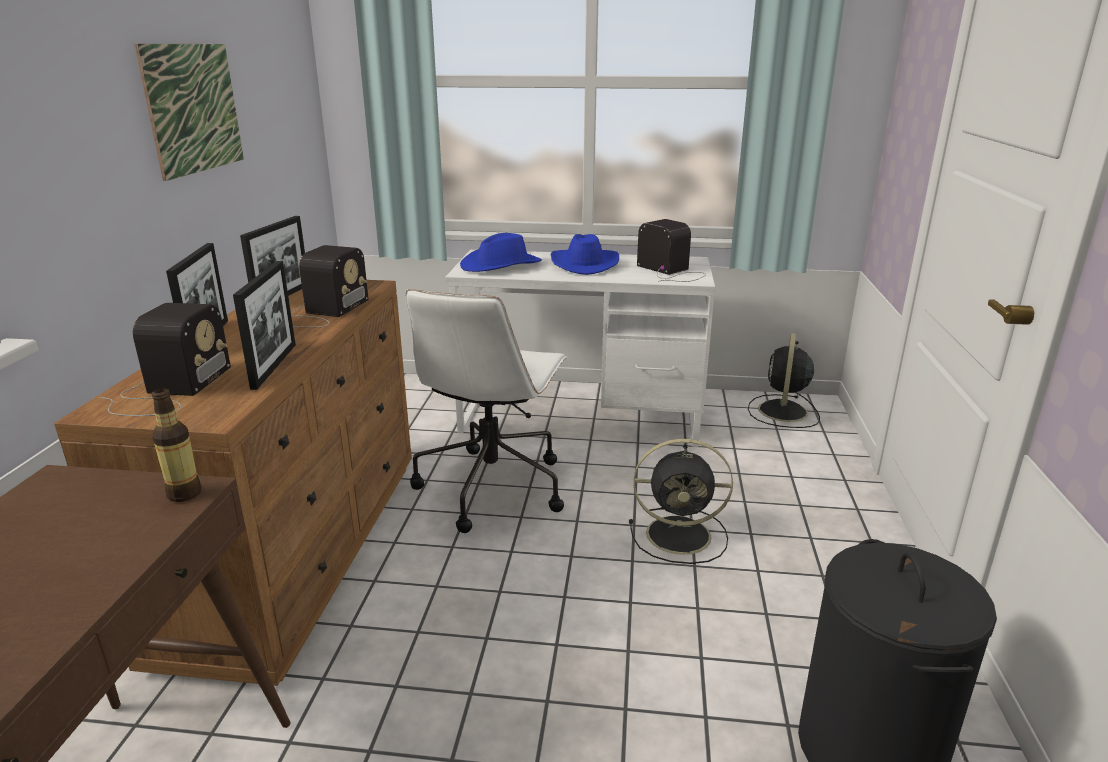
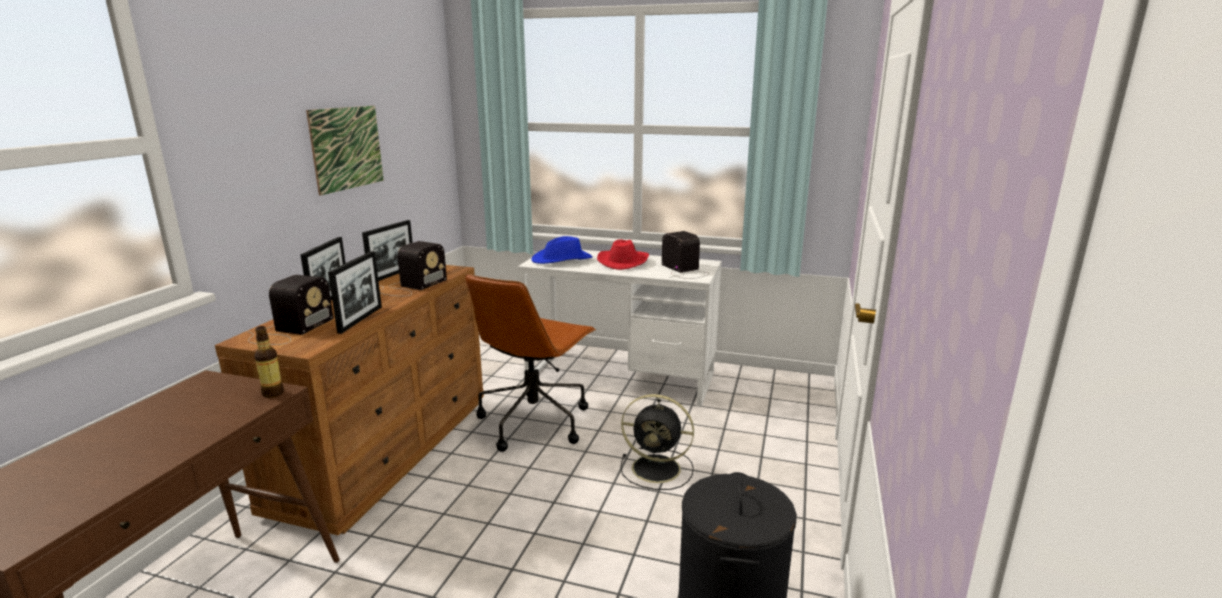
camera: 10 degrees right, 5 degrees down
(492, 486) = (534, 421): white office chair -> brown office chair
(584, 264) = (623, 261): blue hat -> red hat
(782, 412) = (781, 386): black fan -> none

